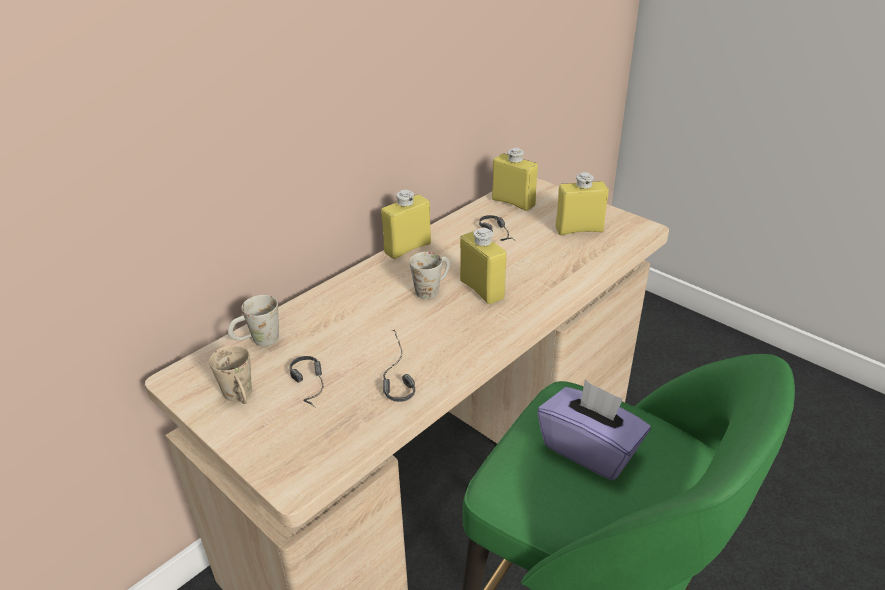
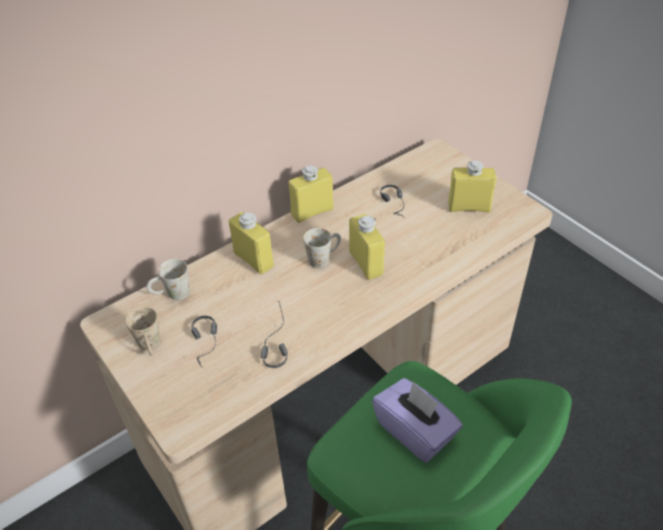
camera: 10 degrees right, 10 degrees up
(513, 202) = (417, 170): yellow bottle -> yellow bottle (253, 260)

